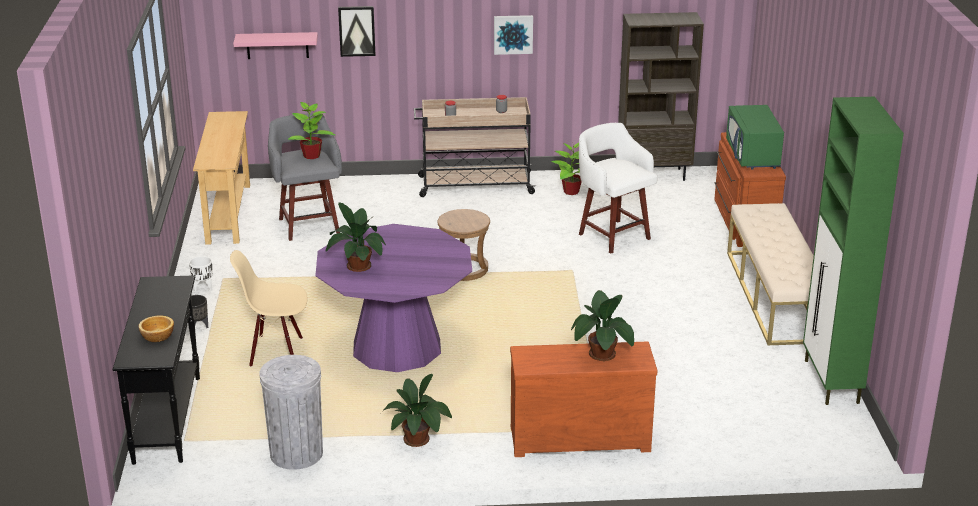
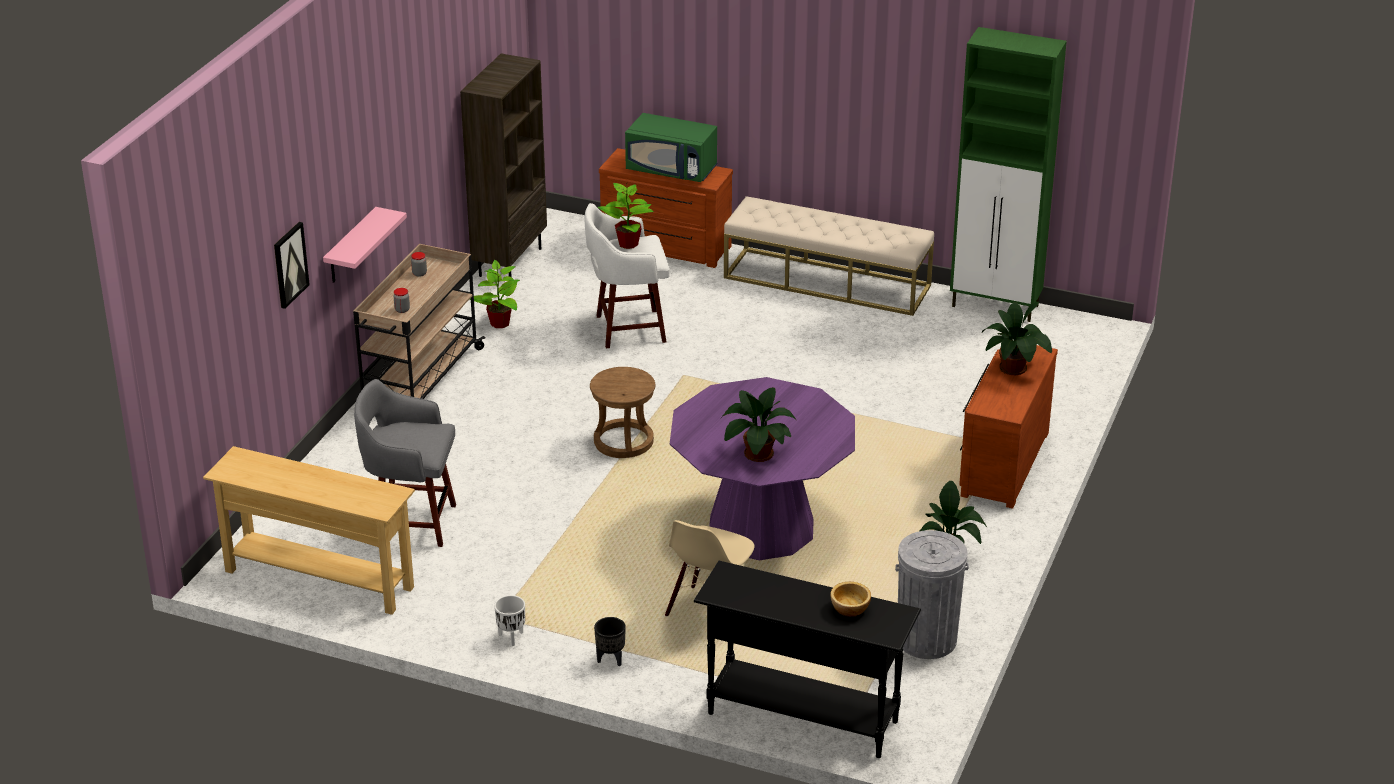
camera: 65 degrees left, 5 degrees up
(277, 45) = (233, 337): pink shelf -> pink shelf (351, 247)
(311, 156) = (409, 431): potted plant -> potted plant (629, 244)
(513, 34) = (394, 175): picture -> none

